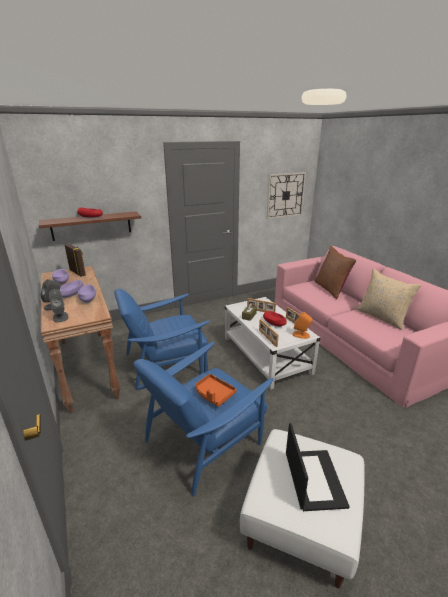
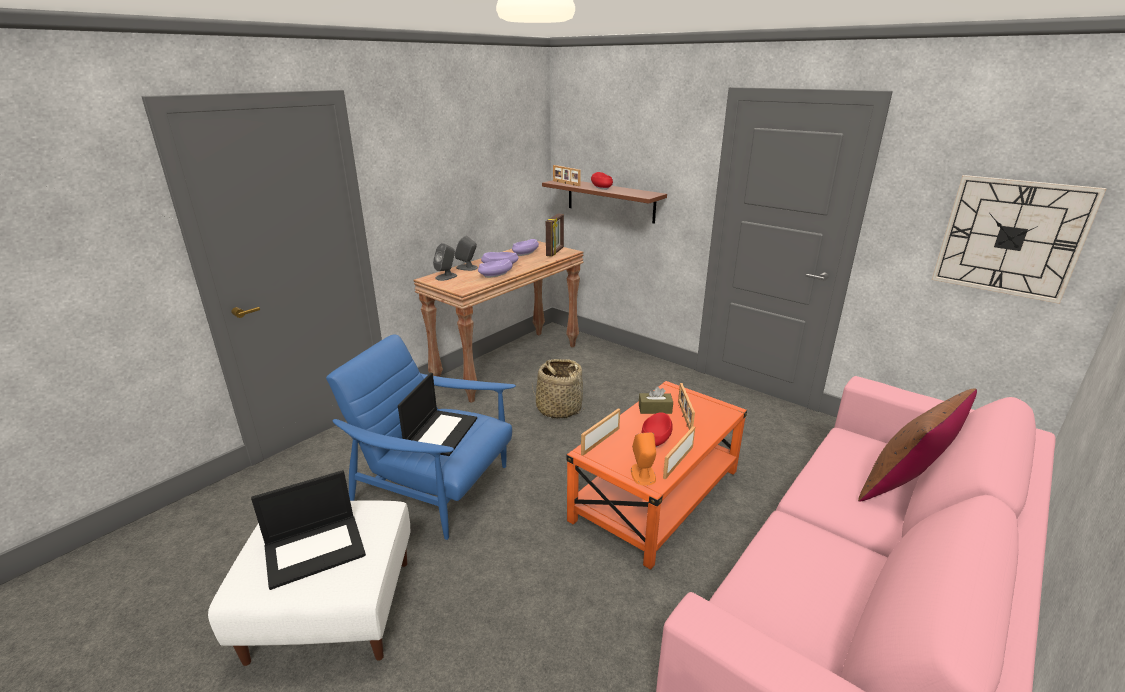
camera: 65 degrees right, 0 degrees up
(59, 221) = (566, 183): none -> picture frame
(165, 362) = (558, 409): blue armchair -> basket
(214, 394) = (441, 432): orange tray -> laptop
(266, 355) = (656, 495): white coffee table -> orange coffee table
(382, 317) = (856, 593): beige pillow -> none

